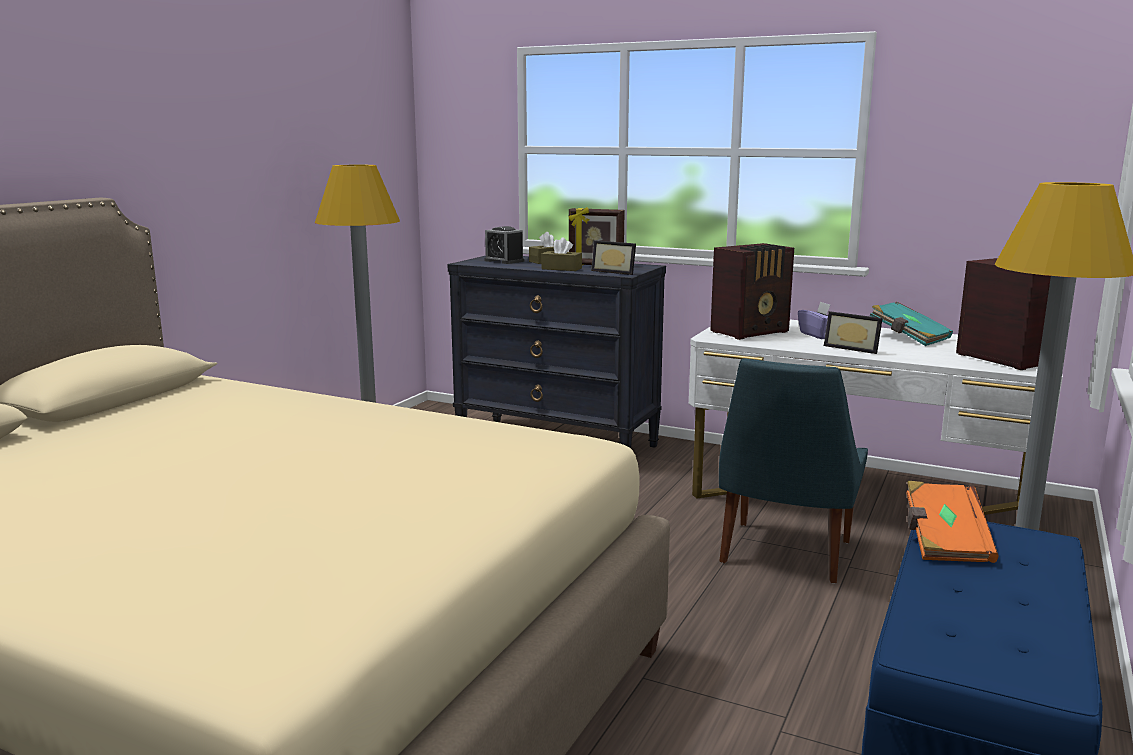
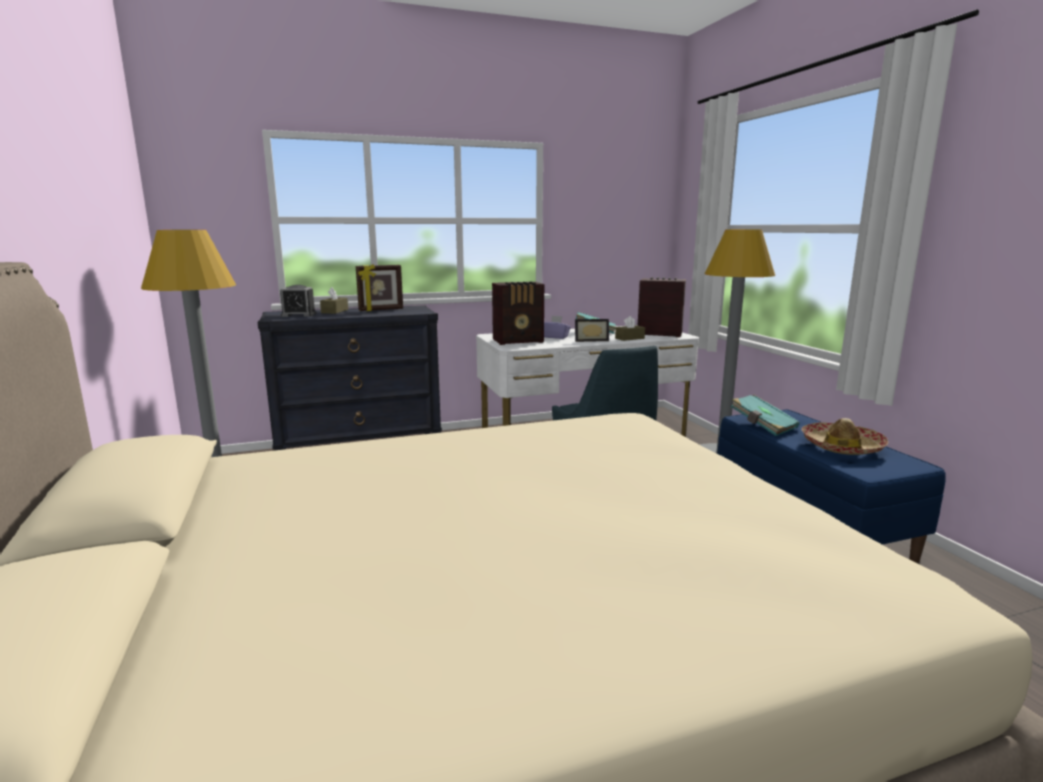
camera: 45 degrees left, 0 degrees up
(561, 268) = (366, 314): brown tissue box -> brown tissue box (629, 338)
(615, 272) = (412, 312): picture frame -> none
(751, 332) = (519, 341): radio -> radio turned 60 degrees clockwise
(944, 541) = (762, 426): orange book -> turquoise book
(992, 612) = (841, 447): none -> hat

